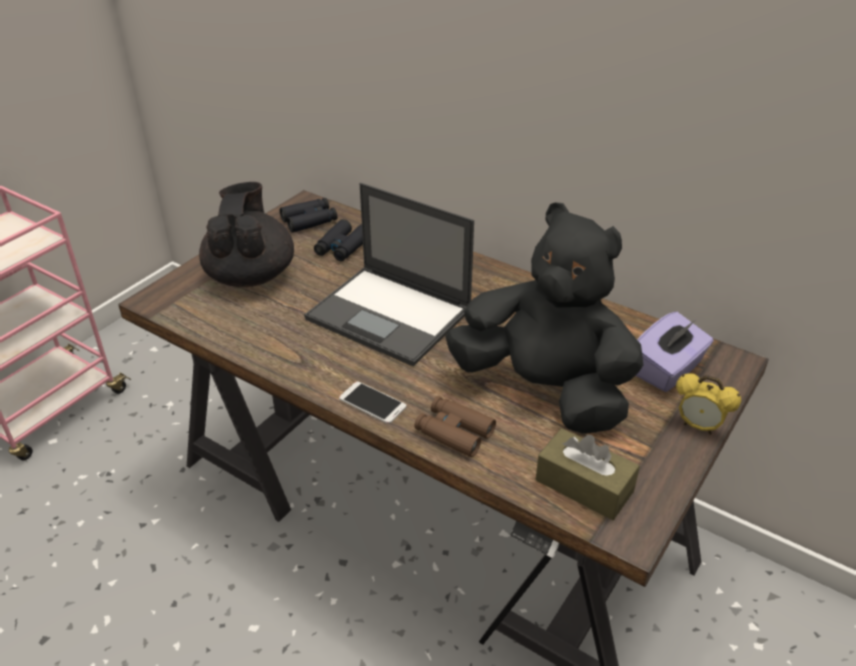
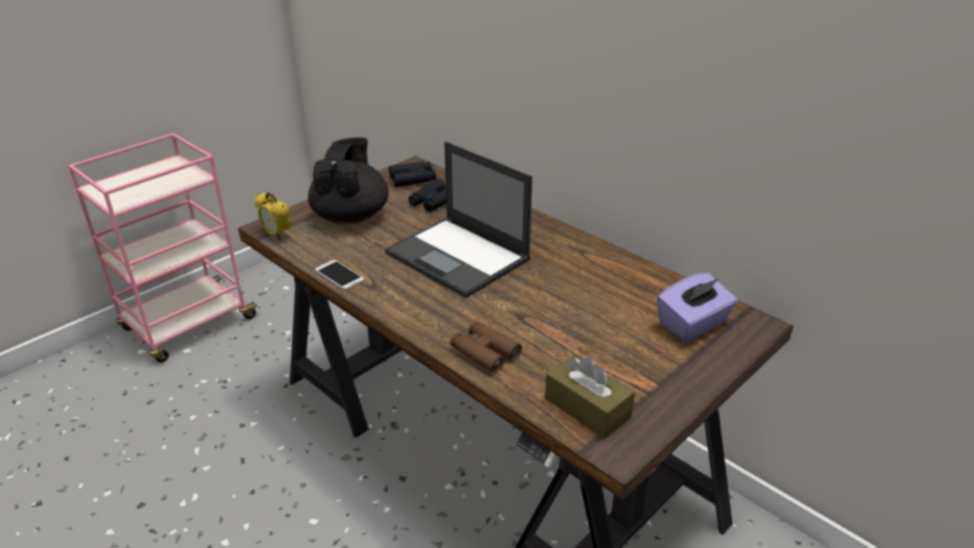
camera: 10 degrees right, 5 degrees down
(372, 403) = (422, 322): phone -> phone (339, 275)
(544, 390) = (575, 328): black plush toy -> none
(698, 426) = (708, 373): alarm clock -> alarm clock (277, 235)

